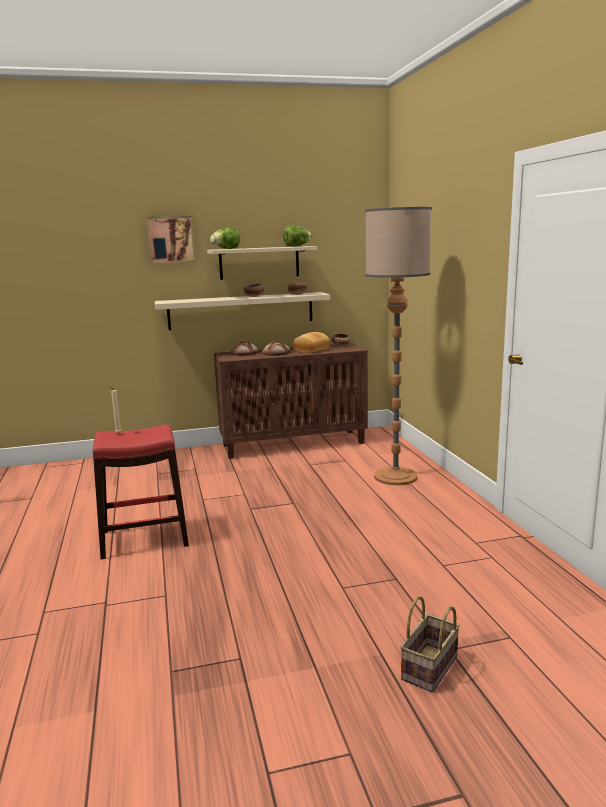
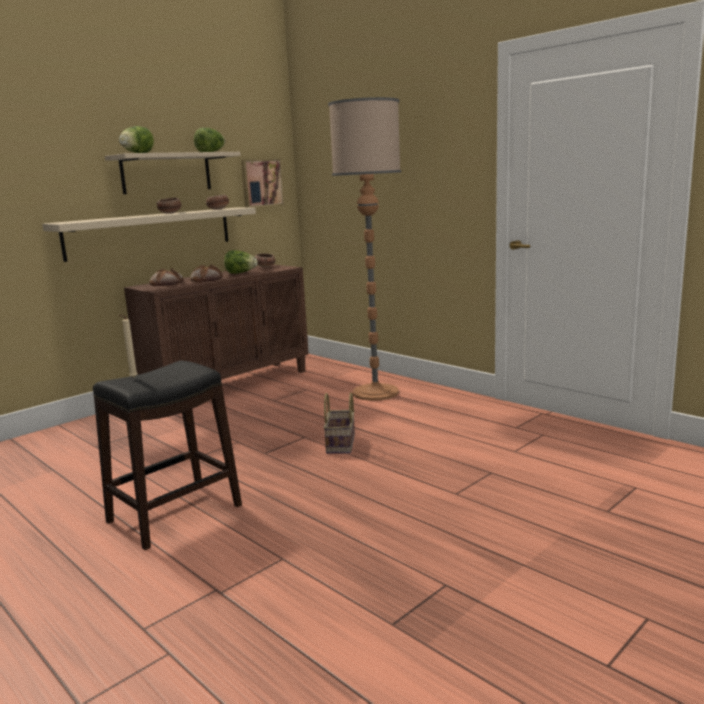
camera: 30 degrees left, 0 degrees up
(145, 539) = (175, 513): red stool -> black stool
(171, 239) = (57, 141): picture -> picture (261, 183)
(311, 350) = (241, 273): bread -> lettuce
(430, 669) = (614, 531): basket -> basket (341, 444)

